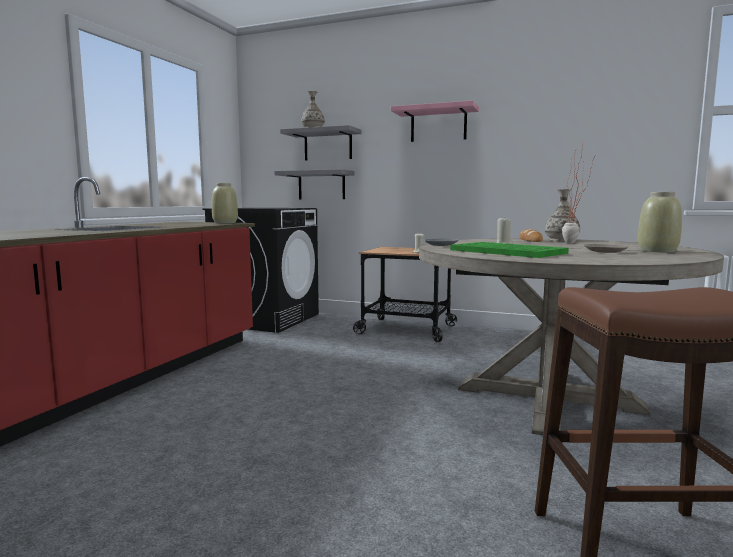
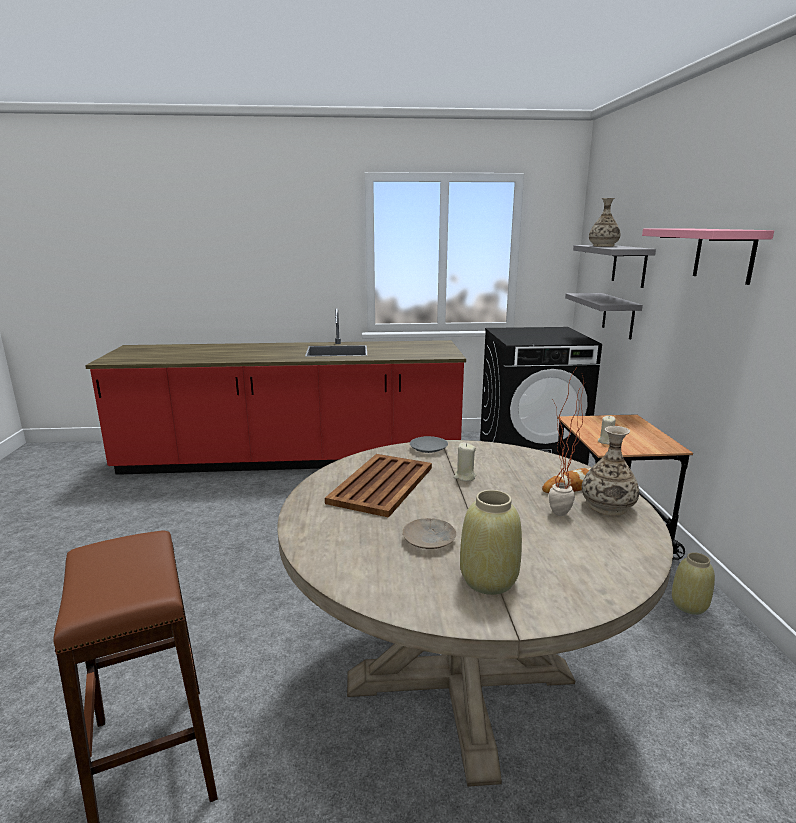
camera: 65 degrees right, 10 degrees up
(225, 223) = (442, 354): beige vase -> beige vase (689, 606)
(506, 251) = (382, 484): green tray -> brown tray

